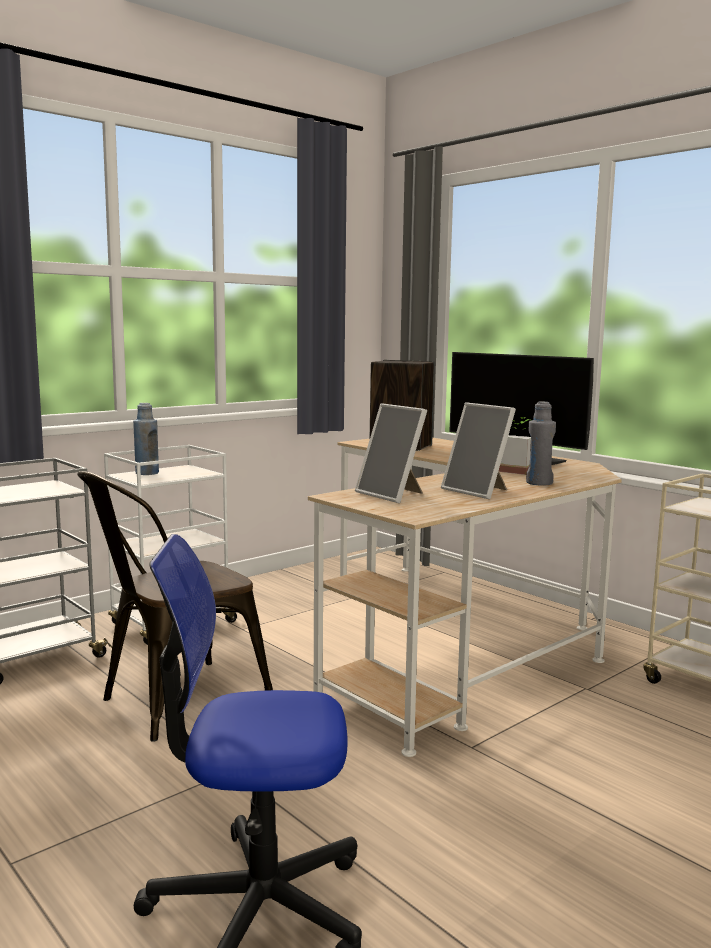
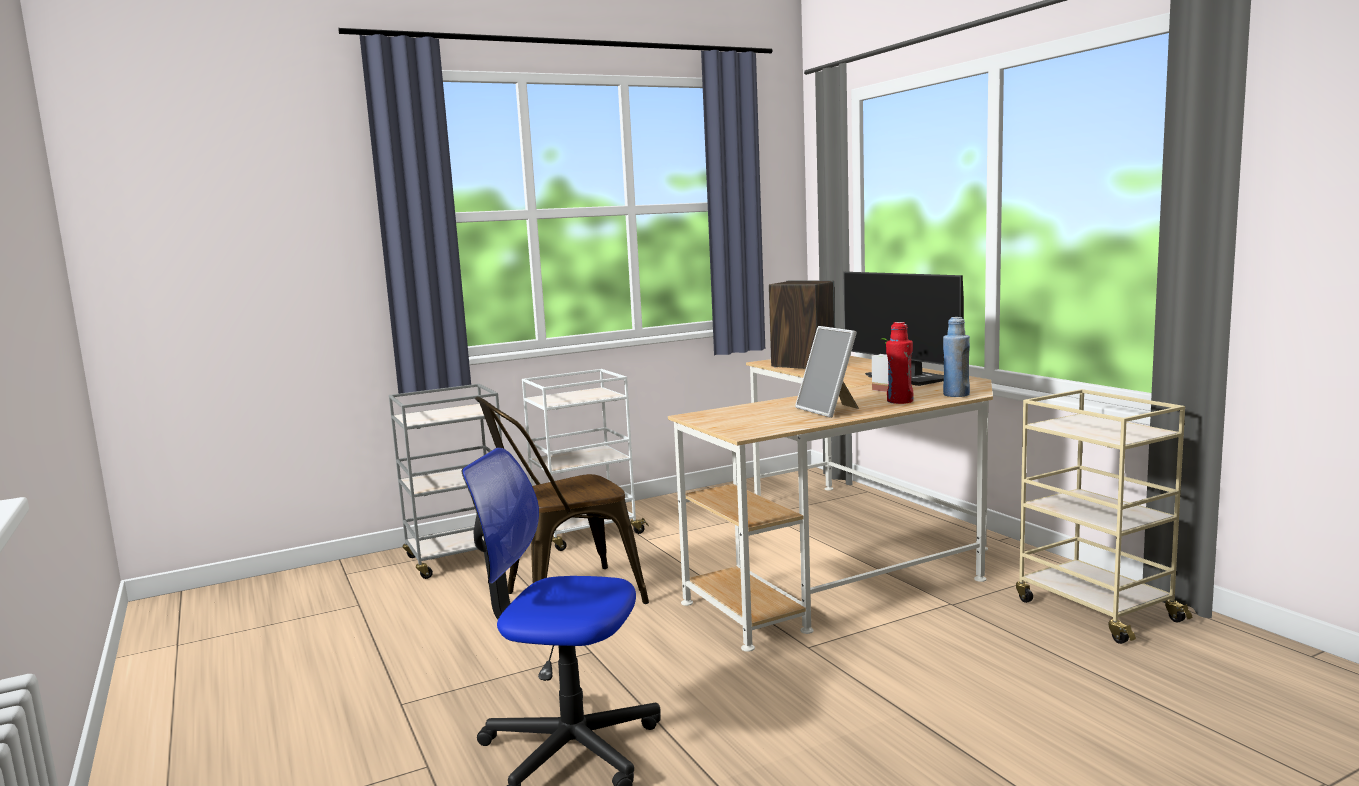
camera: 15 degrees right, 0 degrees up
(147, 473) = (559, 396): blue bottle -> blue bottle (956, 395)
(393, 495) = (744, 414): picture frame -> none
(539, 483) = (899, 401): grey bottle -> red bottle

